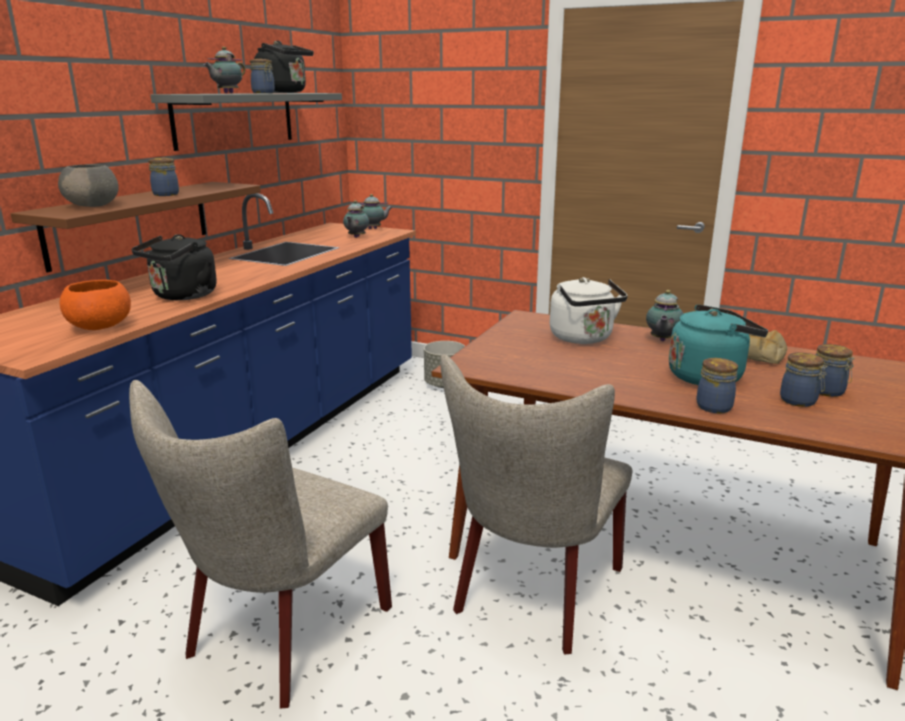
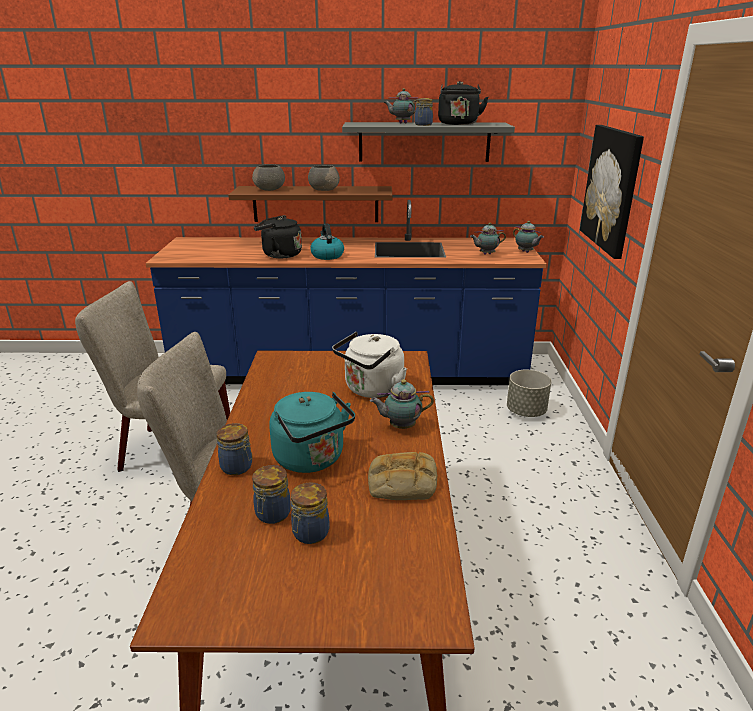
camera: 65 degrees right, 5 degrees up
(100, 327) = (213, 256): orange bowl -> none
(166, 194) = (324, 190): jar -> grey bowl
(237, 279) = (327, 255): none -> kettle
(453, 144) = (612, 189): none -> picture

